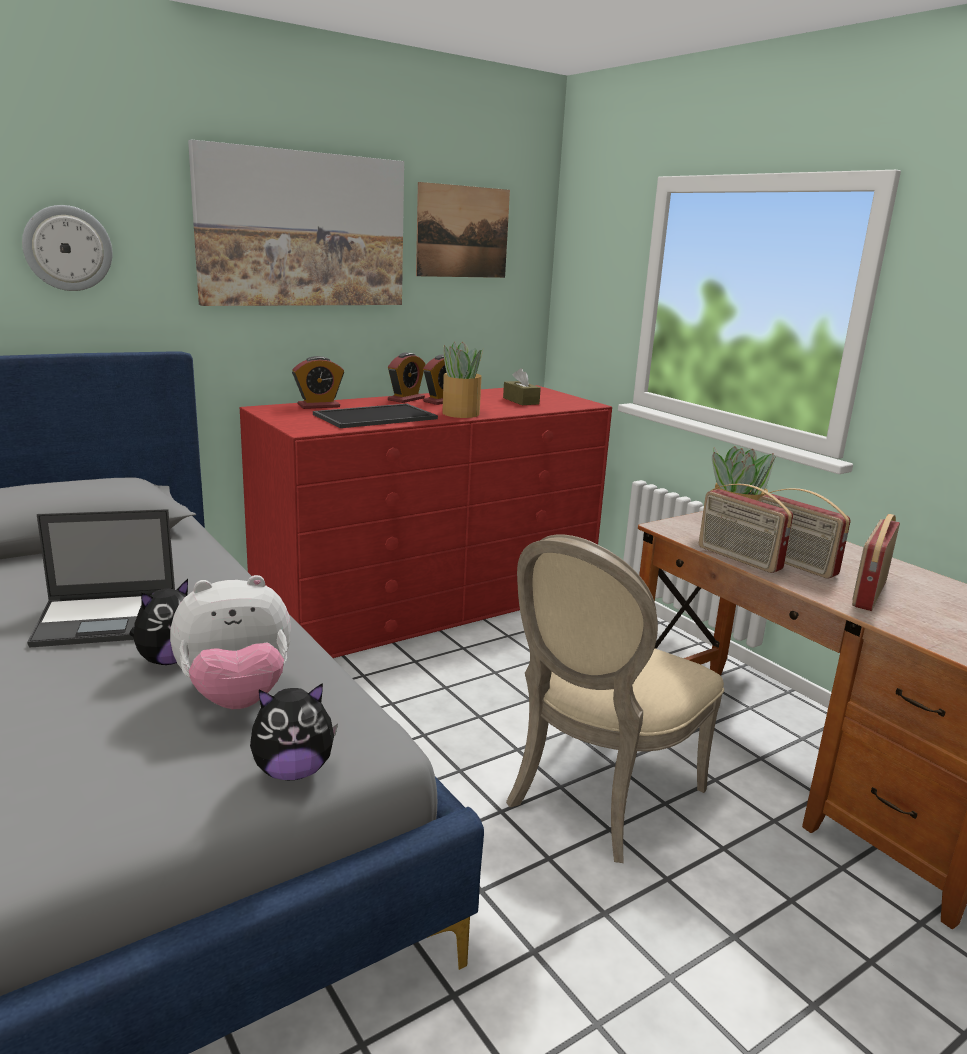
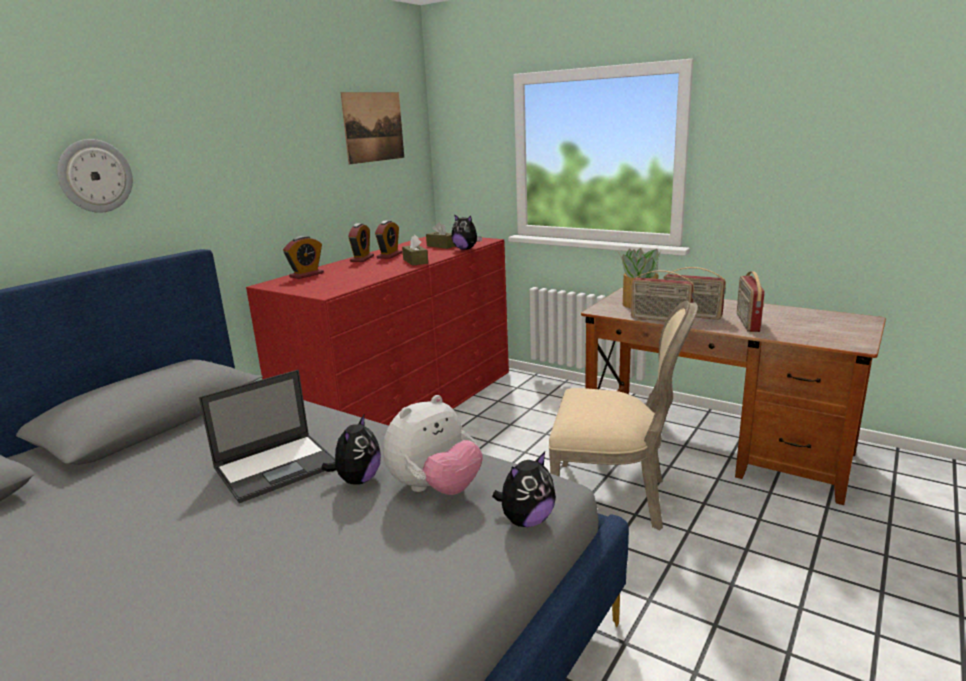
camera: 20 degrees left, 0 degrees up
(302, 230) = (269, 138): picture -> none
(375, 416) = (360, 274): tray -> none
(460, 413) = (415, 261): potted plant -> brown tissue box
(544, 410) = (466, 249): none -> plush toy
(596, 797) = (612, 498): beige chair -> beige chair turned 90 degrees counterclockwise

